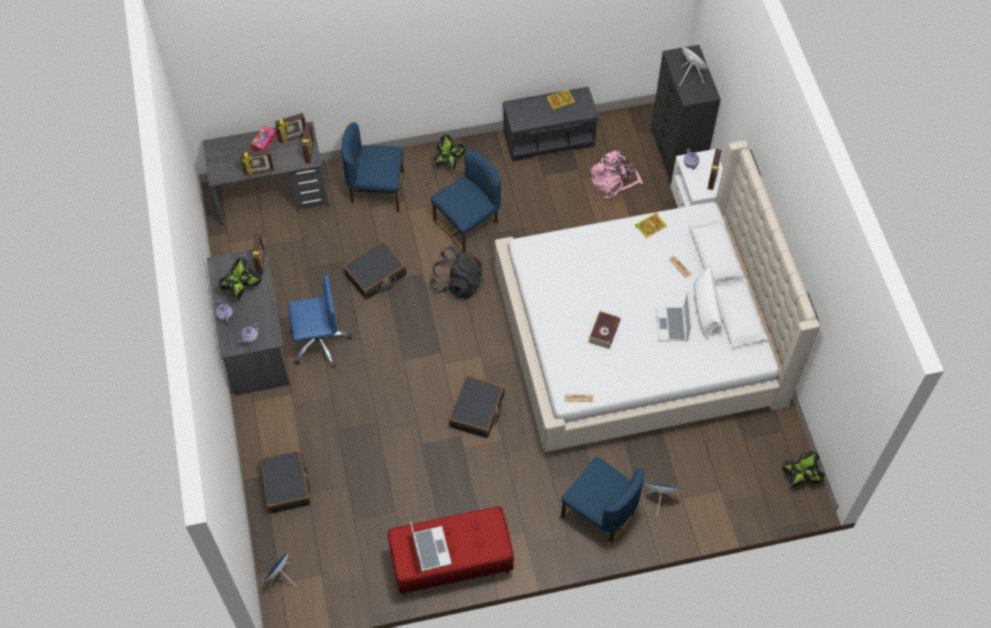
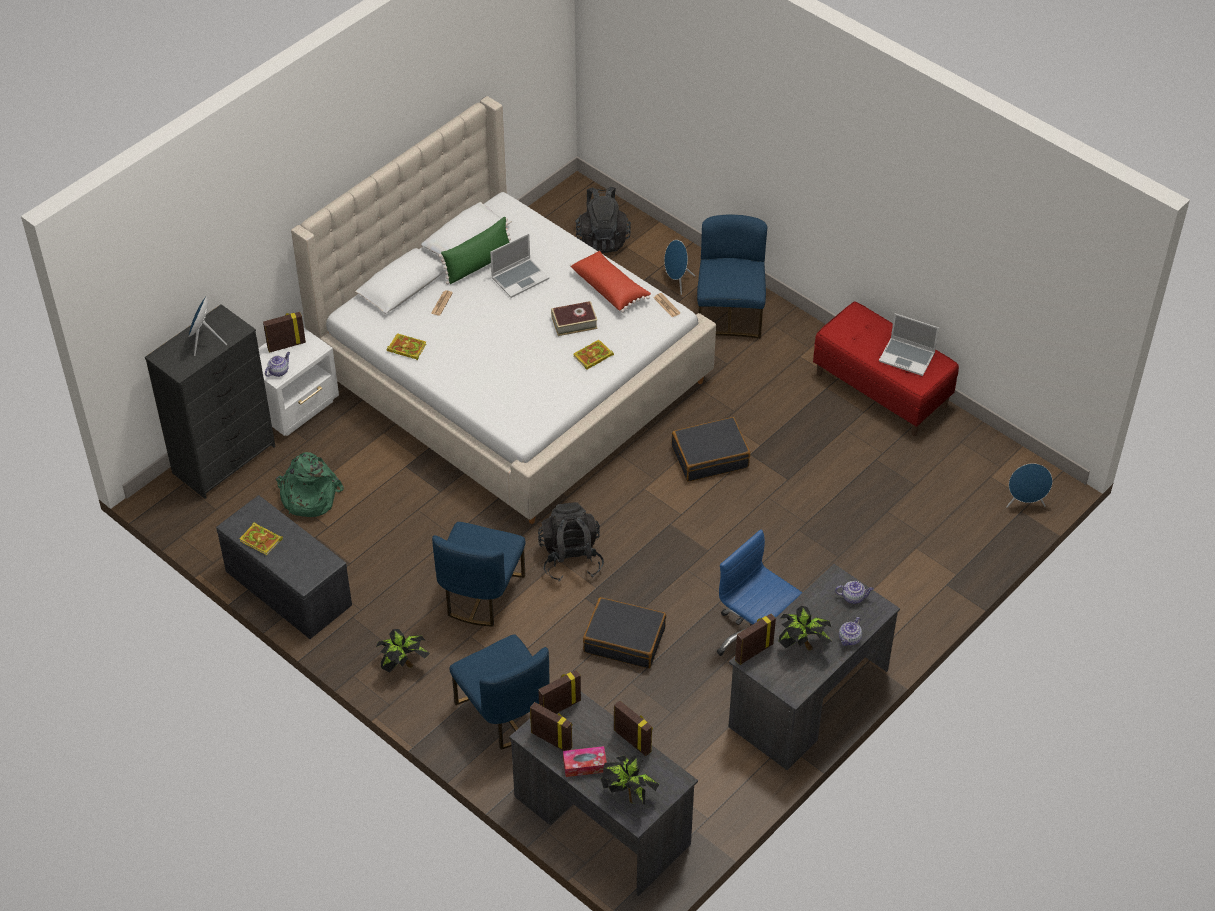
camera: 125 degrees left, 10 degrees down
(286, 485) = (937, 559): black suitcase -> none
(430, 549) = (907, 357): laptop -> laptop turned 105 degrees counterclockwise
(468, 224) = (481, 594): blue chair -> blue chair turned 90 degrees counterclockwise
(563, 323) = (592, 357): none -> book
(613, 180) = (308, 496): pink backpack -> green backpack
(622, 374) = (610, 288): none -> red pillow
(704, 309) = (479, 264): white pillow -> green pillow
(741, 479) = (602, 238): none -> black backpack
(800, 478) = (564, 202): potted plant -> potted plant (628, 795)

